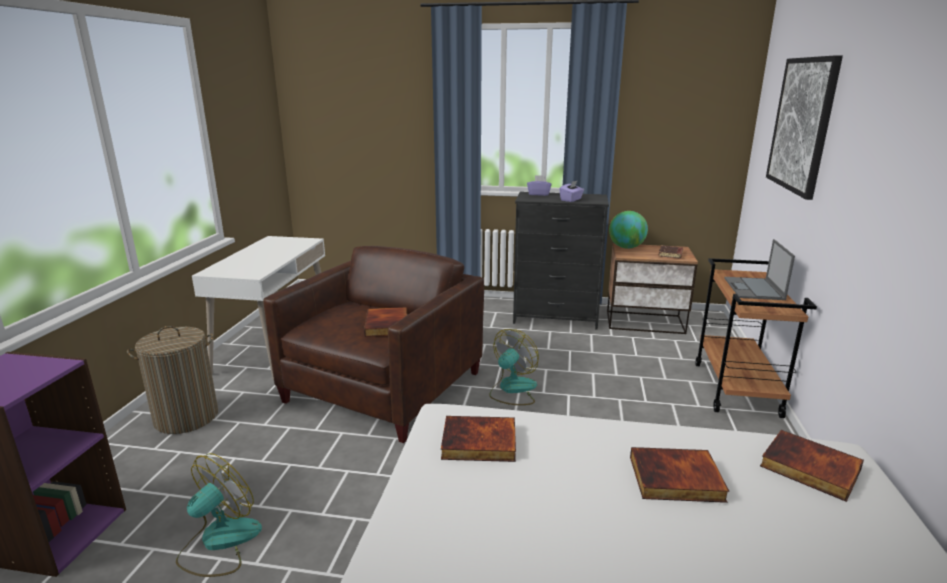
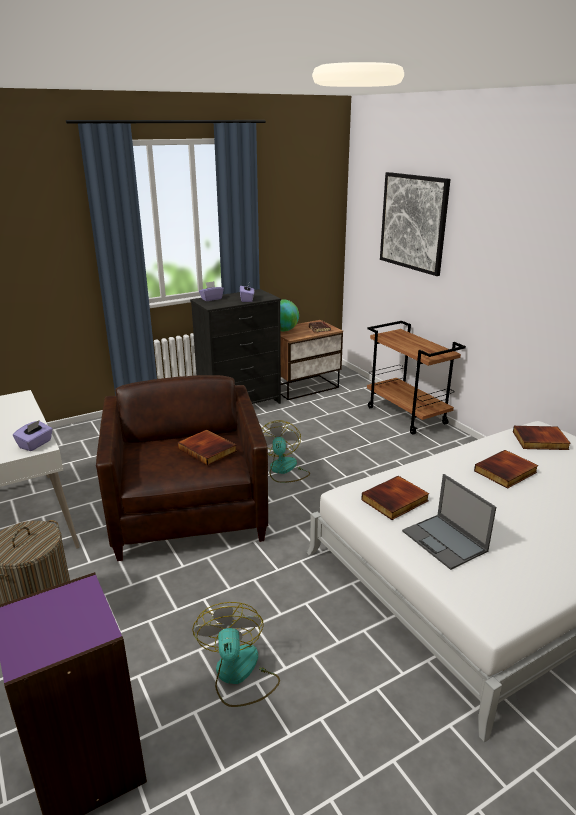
camera: 40 degrees left, 5 degrees up
(254, 272) = (35, 444): none -> purple tissue box
(754, 289) = (412, 343): laptop -> laptop (445, 541)

